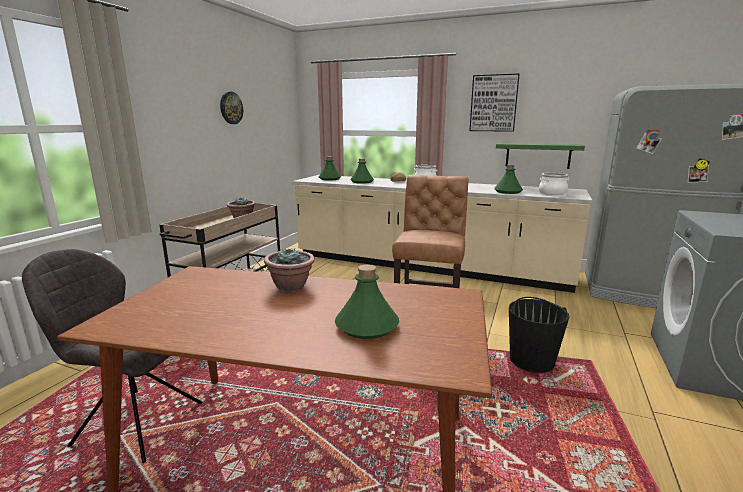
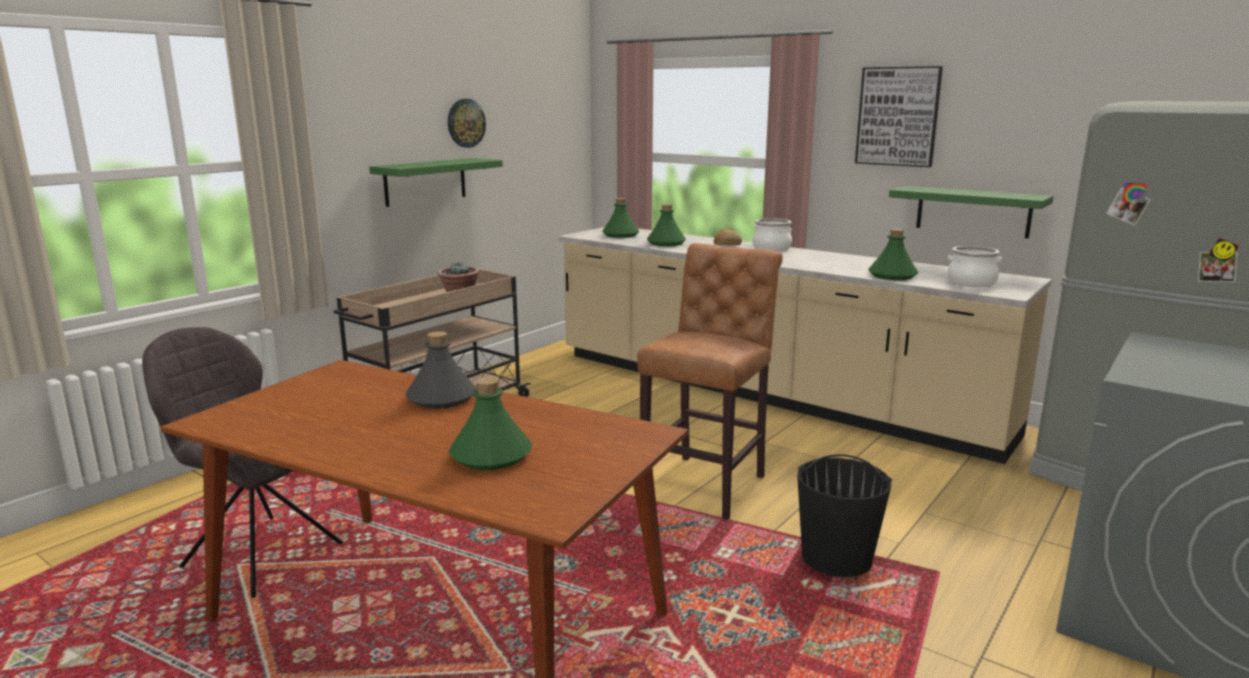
camera: 15 degrees right, 0 degrees up
(208, 145) = (425, 181): none -> green shelf
(291, 286) = (442, 398): potted plant -> grey bottle

